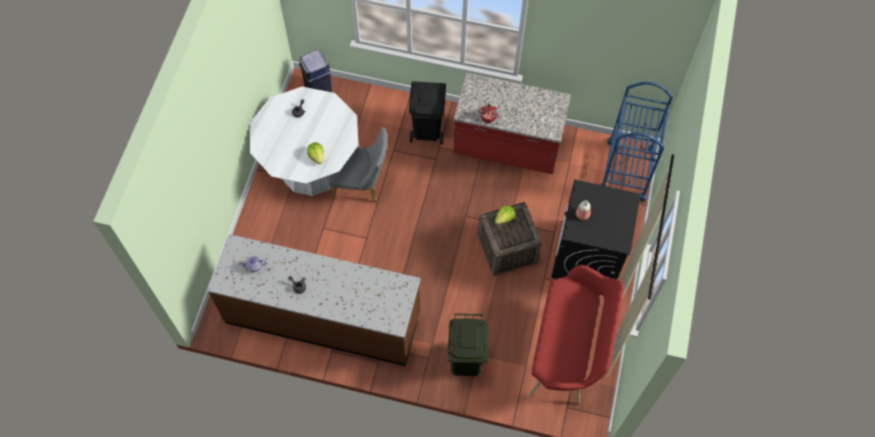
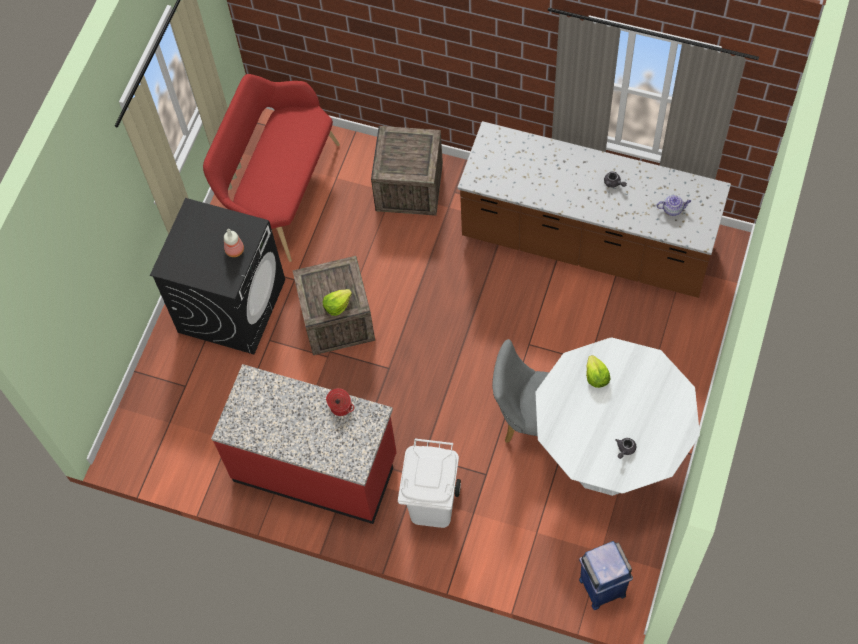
camera: 170 degrees left, 0 degrees up
(428, 130) = (431, 505): black trash can -> white trash can
(465, 360) = (409, 187): green trash can -> crate
(626, 170) = (148, 425): blue cart -> none

